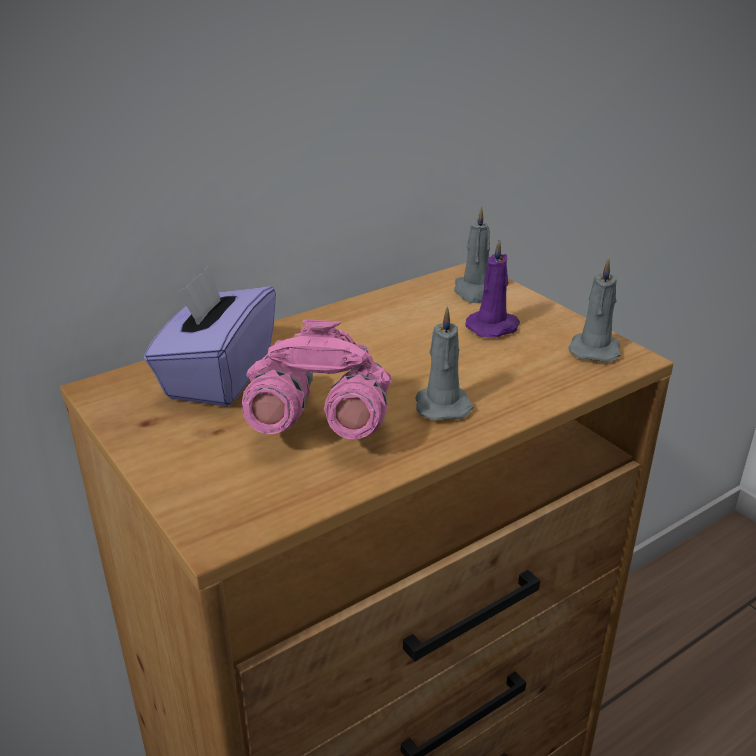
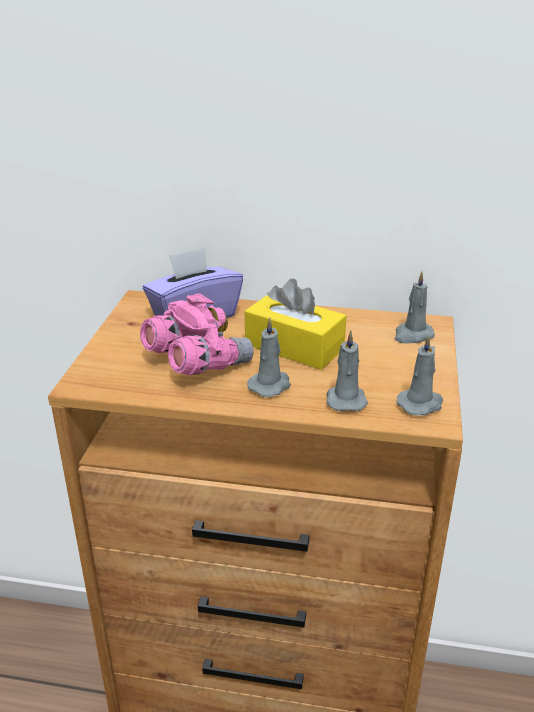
camera: 45 degrees right, 0 degrees up
(391, 354) = (294, 346): none -> yellow tissue box
(494, 327) = (382, 361): purple candle -> none
(531, 379) = (345, 399): none -> grey candle

